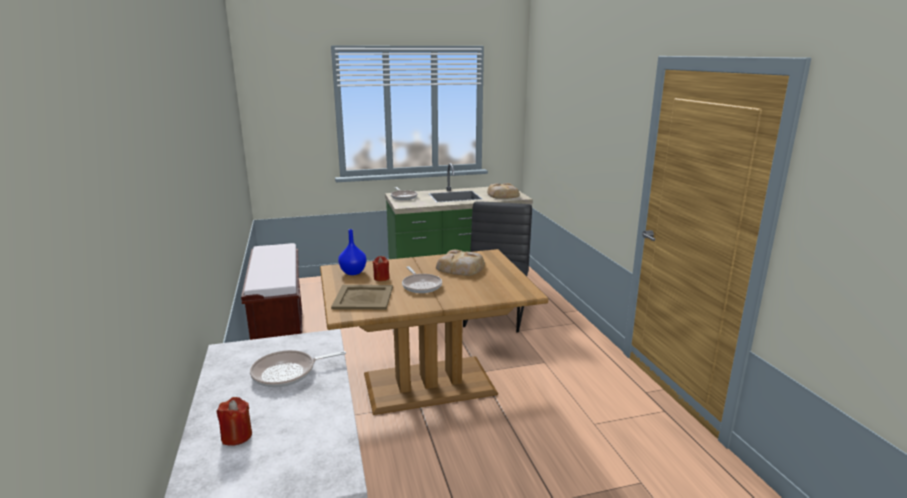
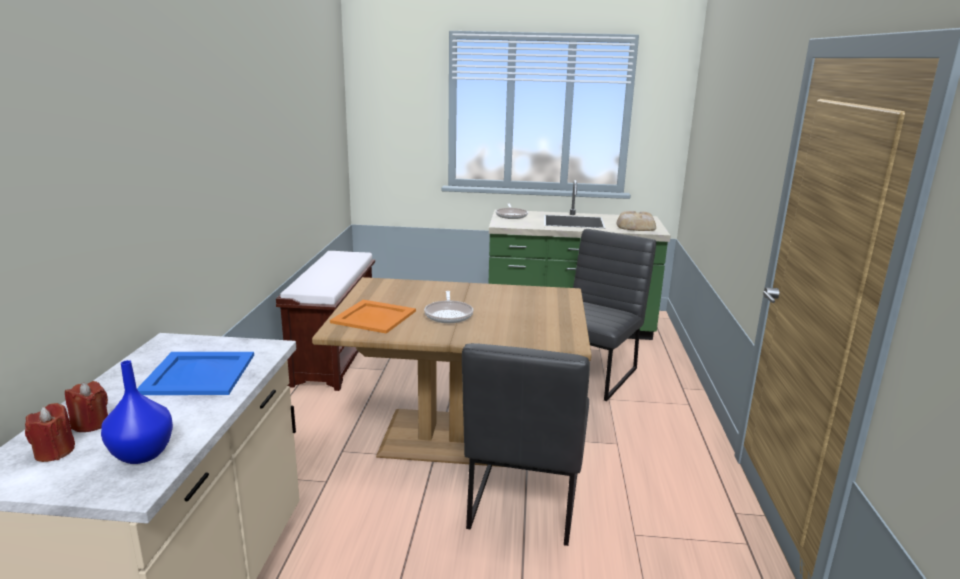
camera: 20 degrees right, 0 degrees up
(288, 373) = (199, 374): frying pan -> blue tray
(353, 272) = (389, 289): blue vase -> blue vase (143, 454)
(363, 298) = (374, 317): beige tray -> orange tray
(381, 278) = (413, 300): red candle -> red candle (54, 452)
(461, 268) = (514, 302): bread -> none
(506, 420) = (523, 501): none -> grey chair

